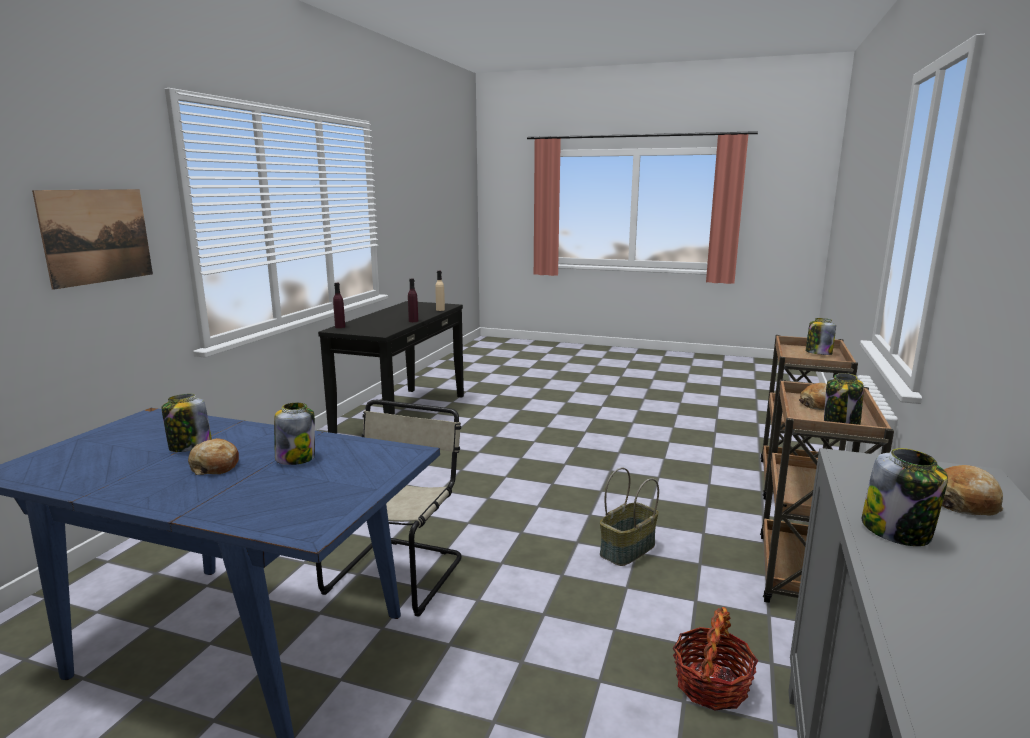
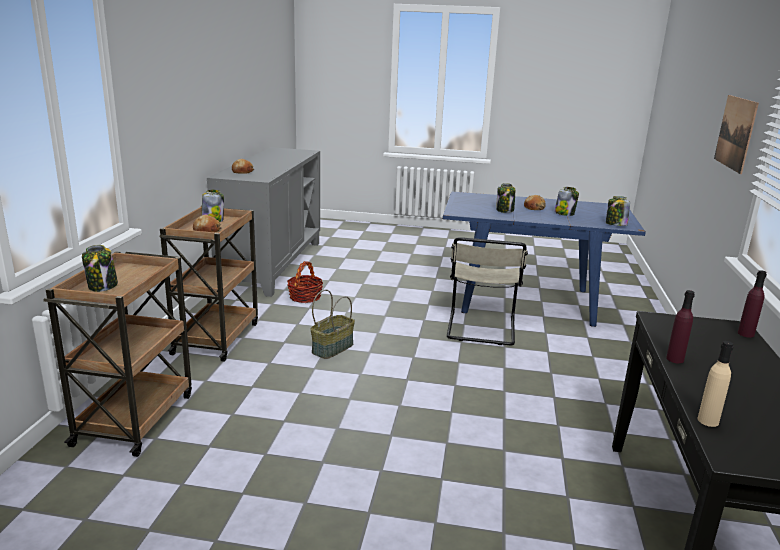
camera: 170 degrees right, 5 degrees up
(897, 531) = (275, 168): jar -> jar (615, 224)

